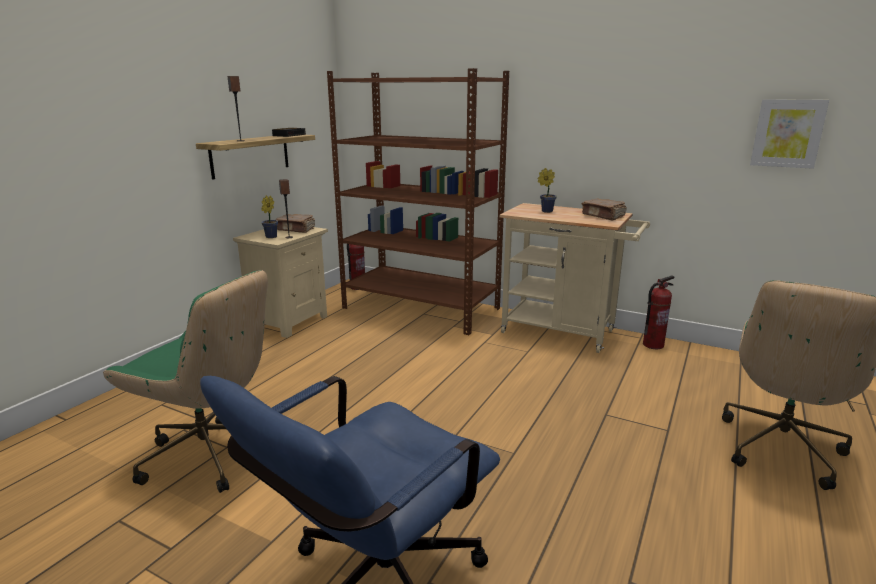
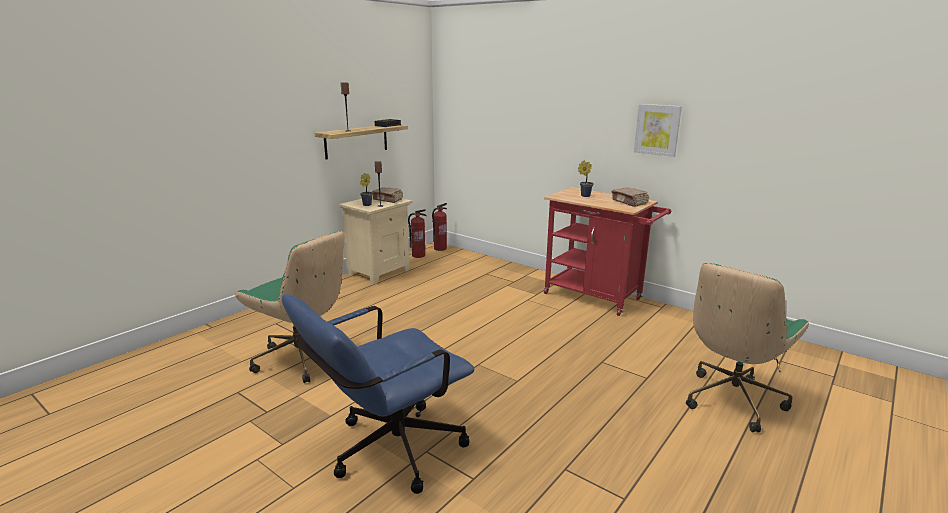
camera: 10 degrees right, 0 degrees up
(421, 308) = (485, 269): brown bookcase -> none
(565, 333) = (598, 298): beige cart -> red cart
(653, 345) = (669, 313): fire extinguisher -> fire extinguisher (418, 255)
(787, 133) = (784, 141): picture -> picture (657, 129)

